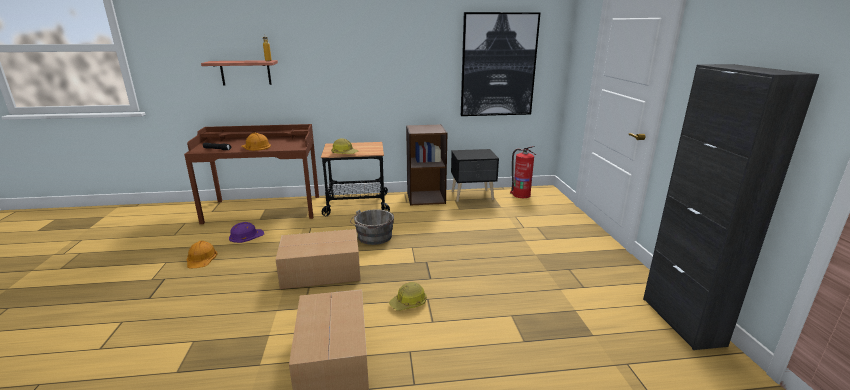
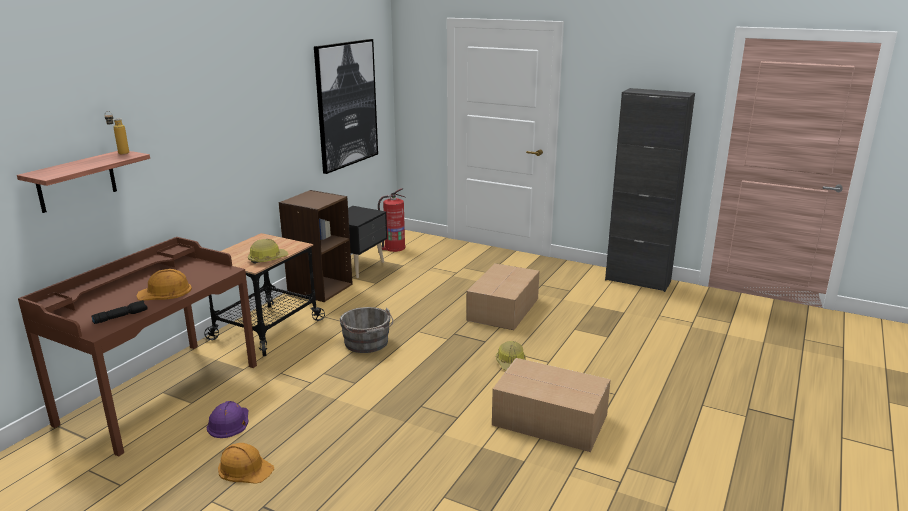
camera: 55 degrees left, 0 degrees up
(322, 271) = (399, 390): cardboard box -> cardboard box (504, 309)

